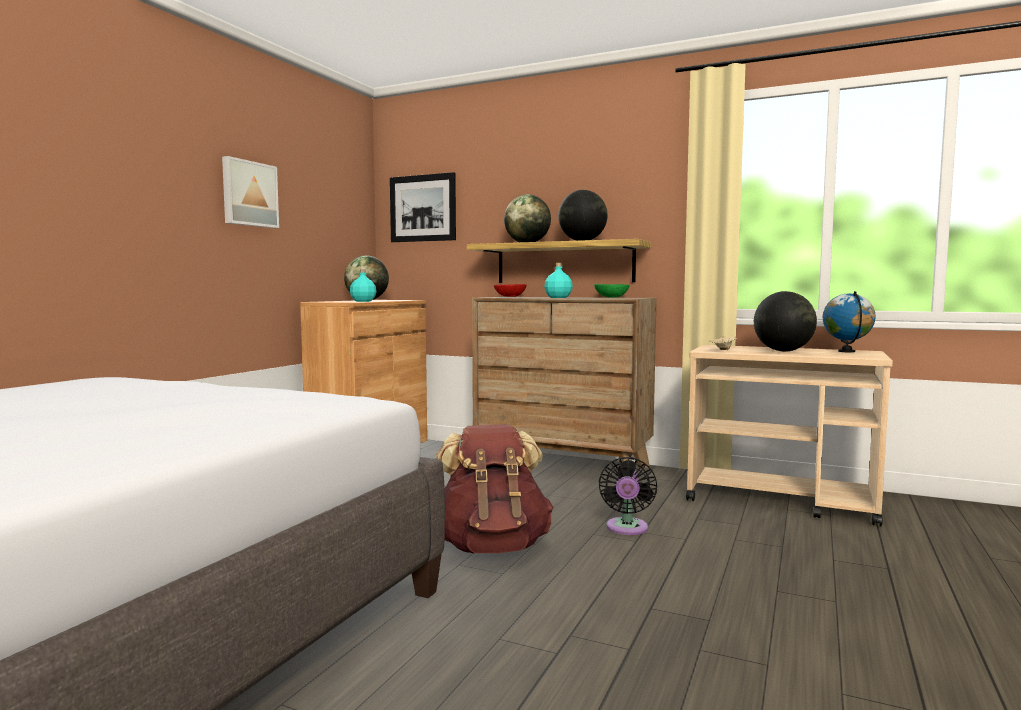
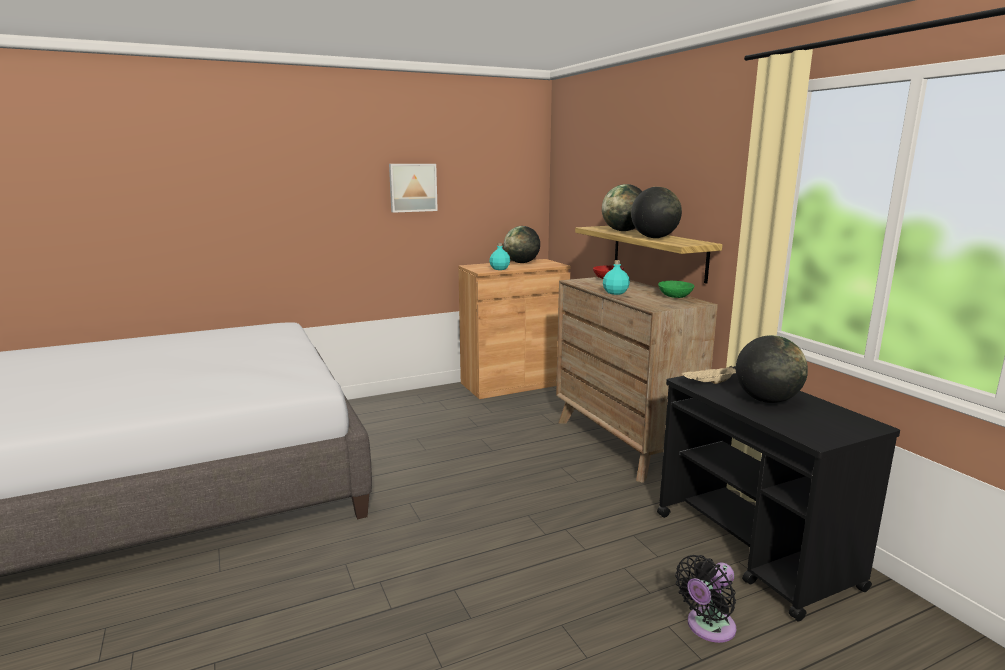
camera: 40 degrees right, 10 degrees up
(422, 208) = (574, 183): picture -> none
(492, 546) = (449, 497): brown backpack -> none
(626, 529) = (559, 521): black fan -> black fan (708, 627)
(782, 500) = (754, 550): beige cart -> black cart
(847, 351) = (840, 420): globe -> none

